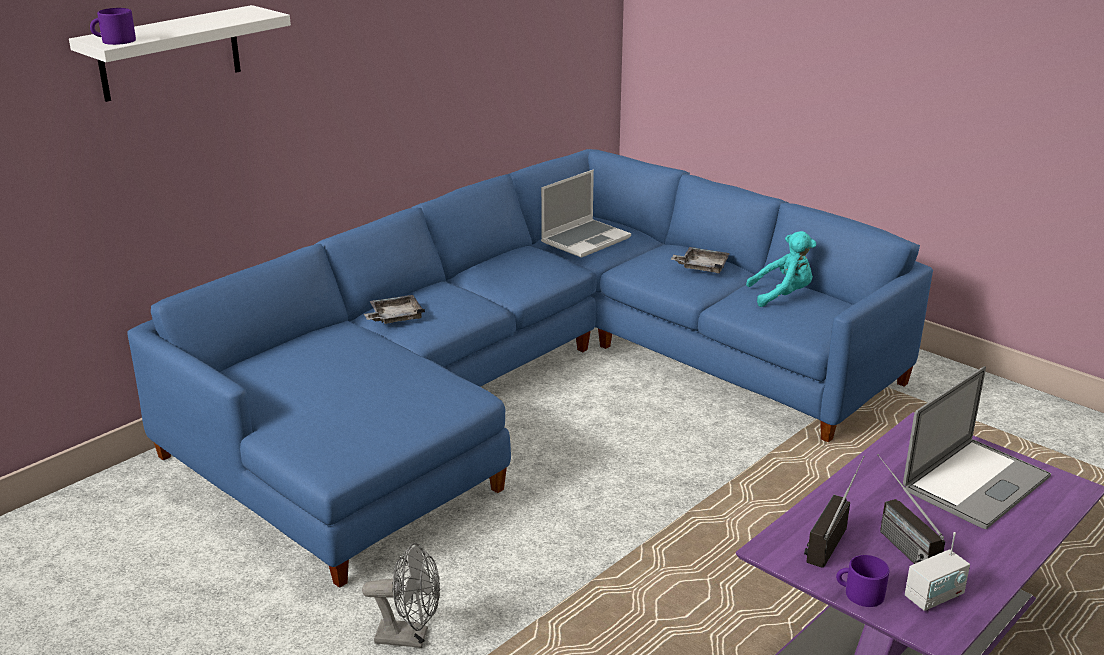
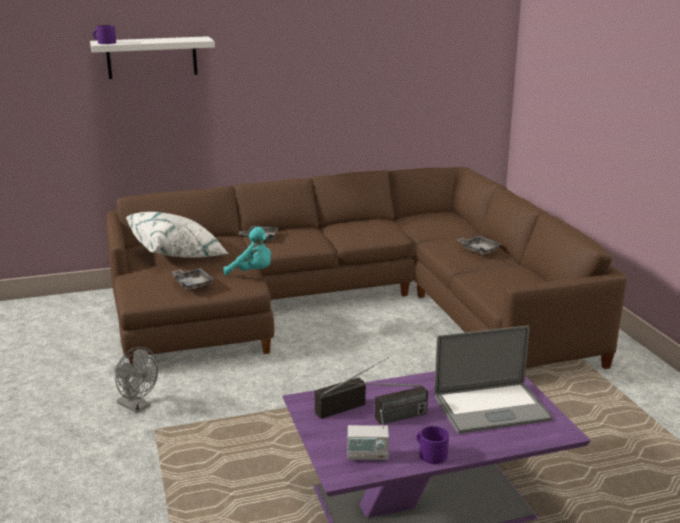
camera: 30 degrees right, 5 degrees down
(307, 374) = (178, 254): none -> white pillow
(391, 419) = (192, 284): none -> grey tray
(531, 385) = (350, 305): blue sofa -> brown sofa
(585, 239) = (426, 222): laptop -> none
(783, 295) = (514, 276): turquoise plush toy -> turquoise plush toy (252, 272)
(859, 593) = (323, 438): purple mug -> purple mug (430, 453)
(895, 539) = (388, 419): radio -> radio turned 120 degrees counterclockwise

